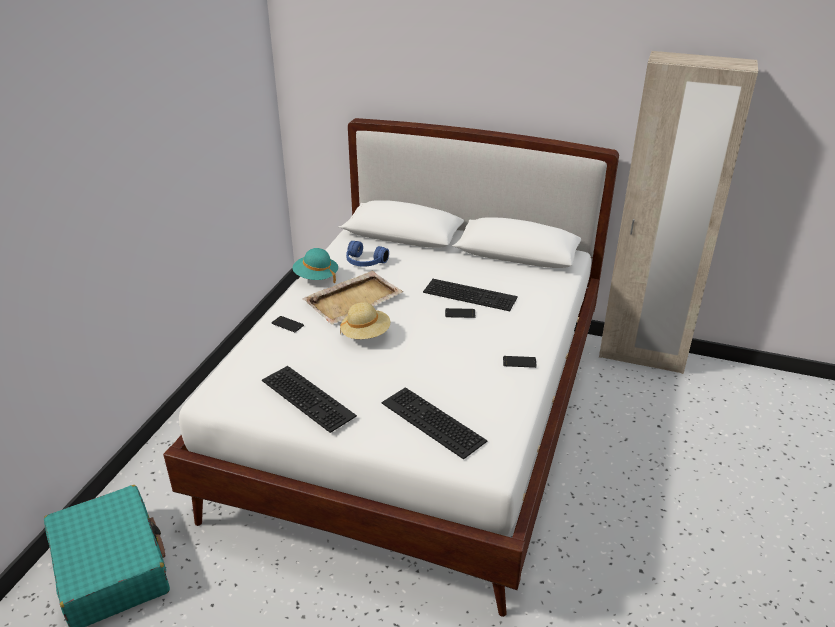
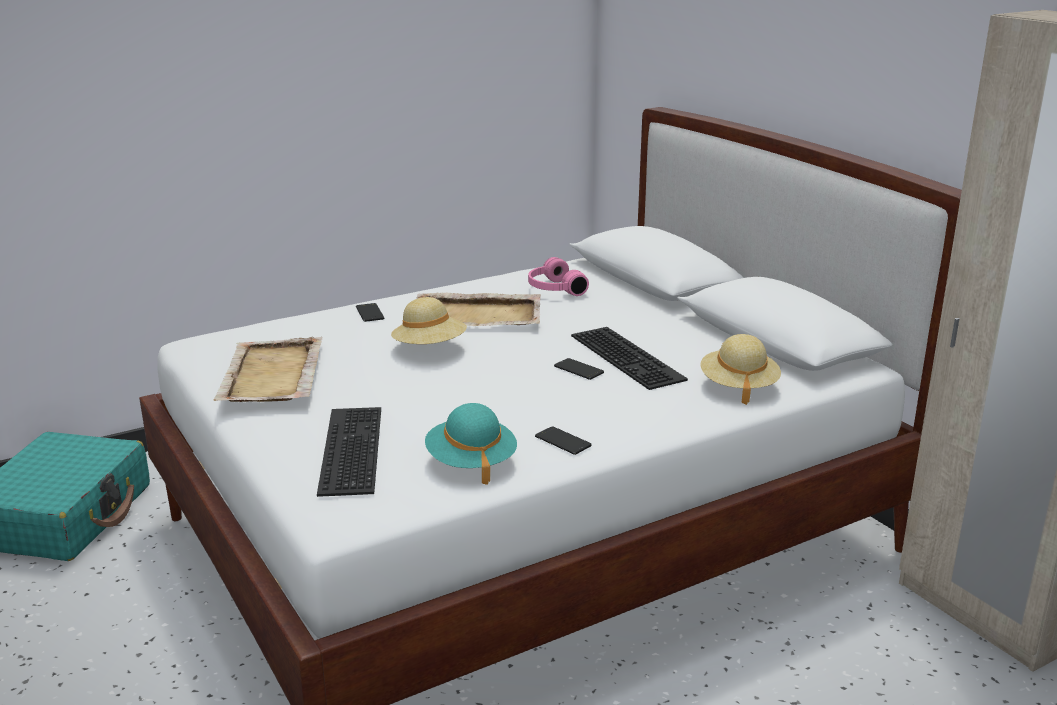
camera: 40 degrees right, 10 degrees down
(310, 397) = (271, 375): keyboard -> beige tray
(316, 277) = (475, 285): turquoise hat -> turquoise hat (471, 462)
(364, 262) = (553, 289): blue headphones -> pink headphones
(542, 290) = (738, 386): none -> beige hat

